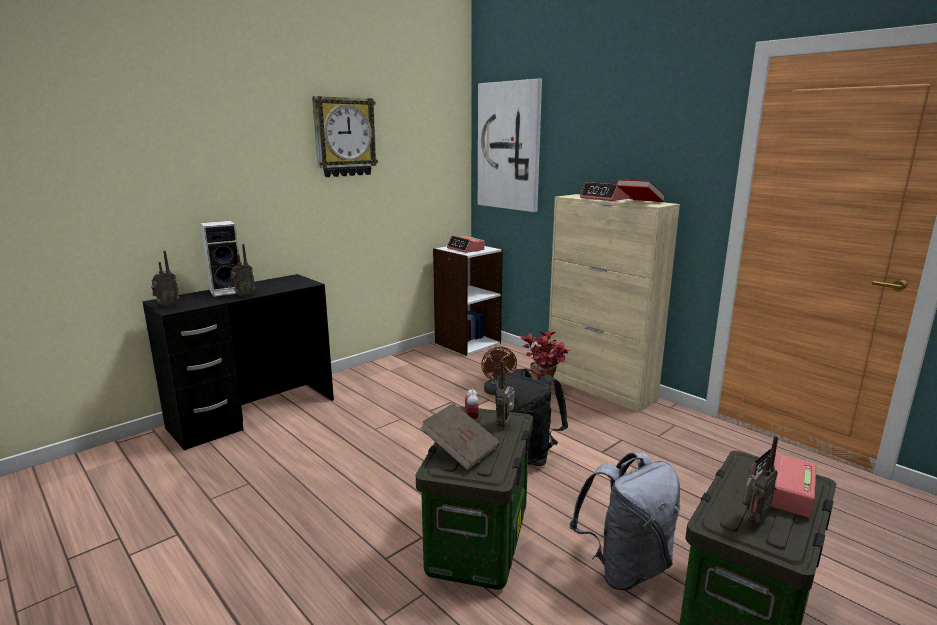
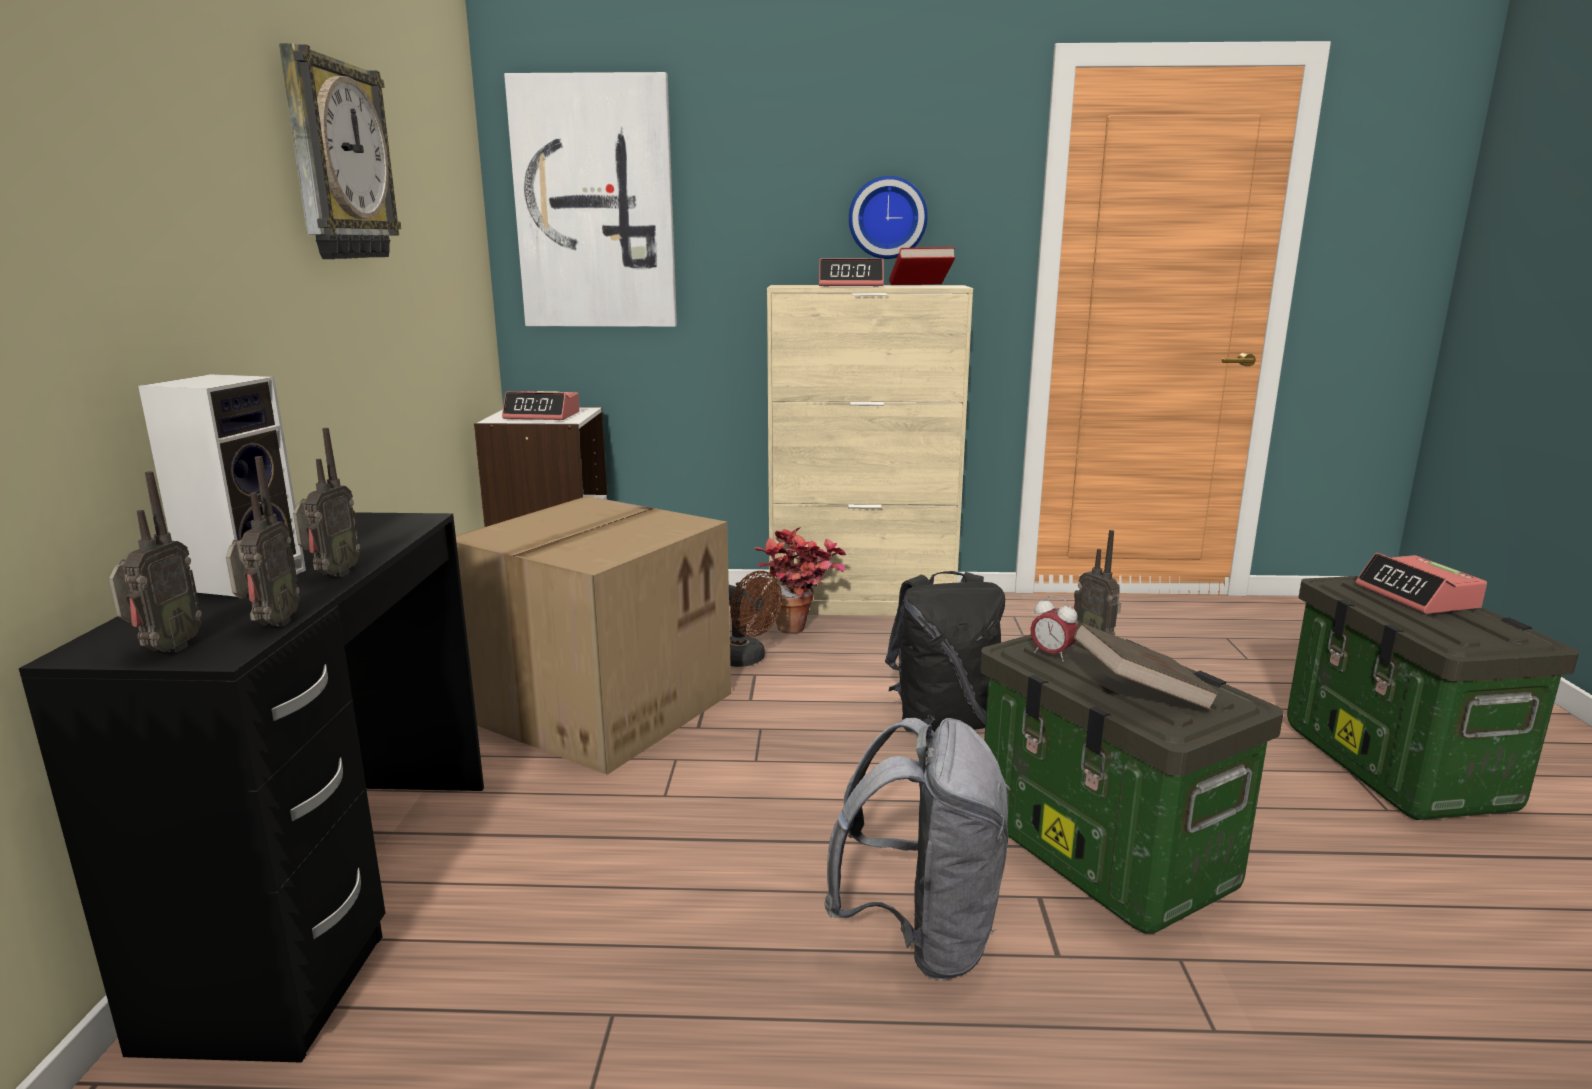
camera: 45 degrees left, 0 degrees up
(414, 388) = (601, 705): none -> cardboard box
(625, 568) = (1260, 787): grey backpack -> grey backpack (922, 936)
(642, 158) = (887, 218): none -> wall clock
(753, 520) = (1468, 628): radio -> radio (270, 625)

